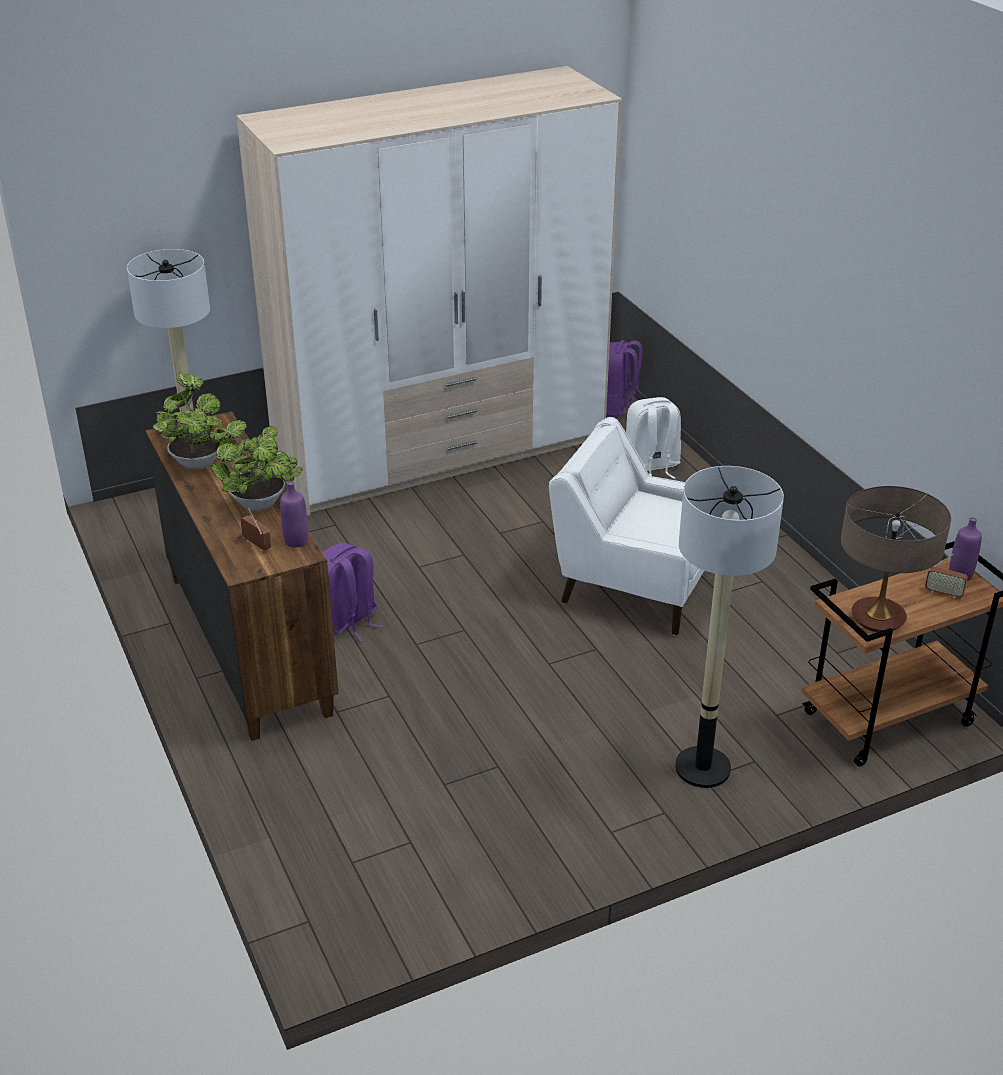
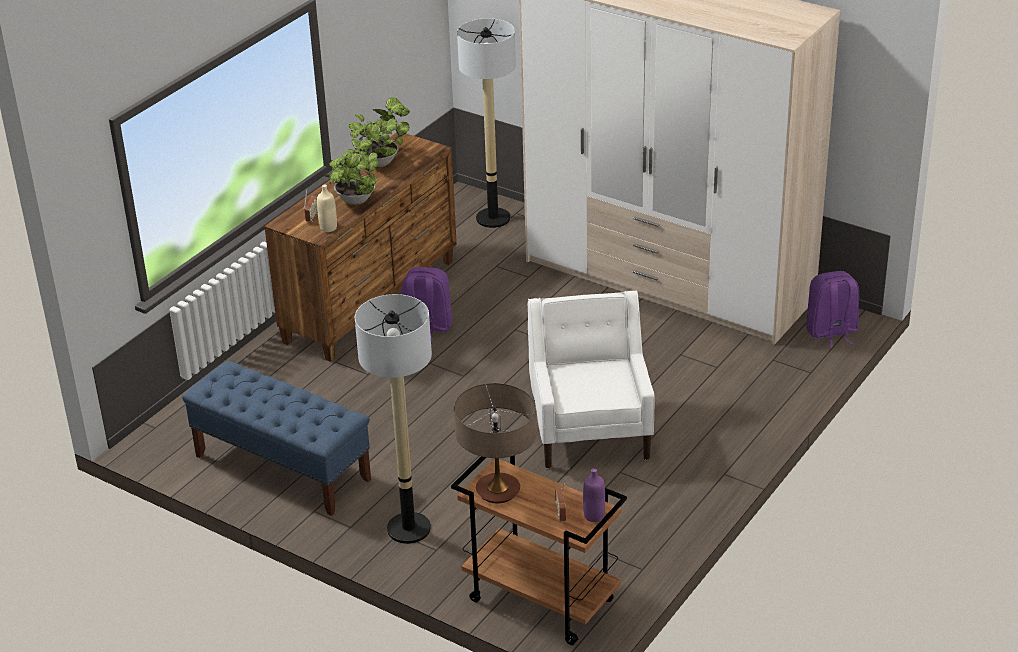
camera: 60 degrees right, 0 degrees up
(296, 541) = (328, 228): purple bottle -> beige bottle
(504, 830) = (282, 467): none -> blue bench
(651, 466) = (762, 380): white backpack -> none

